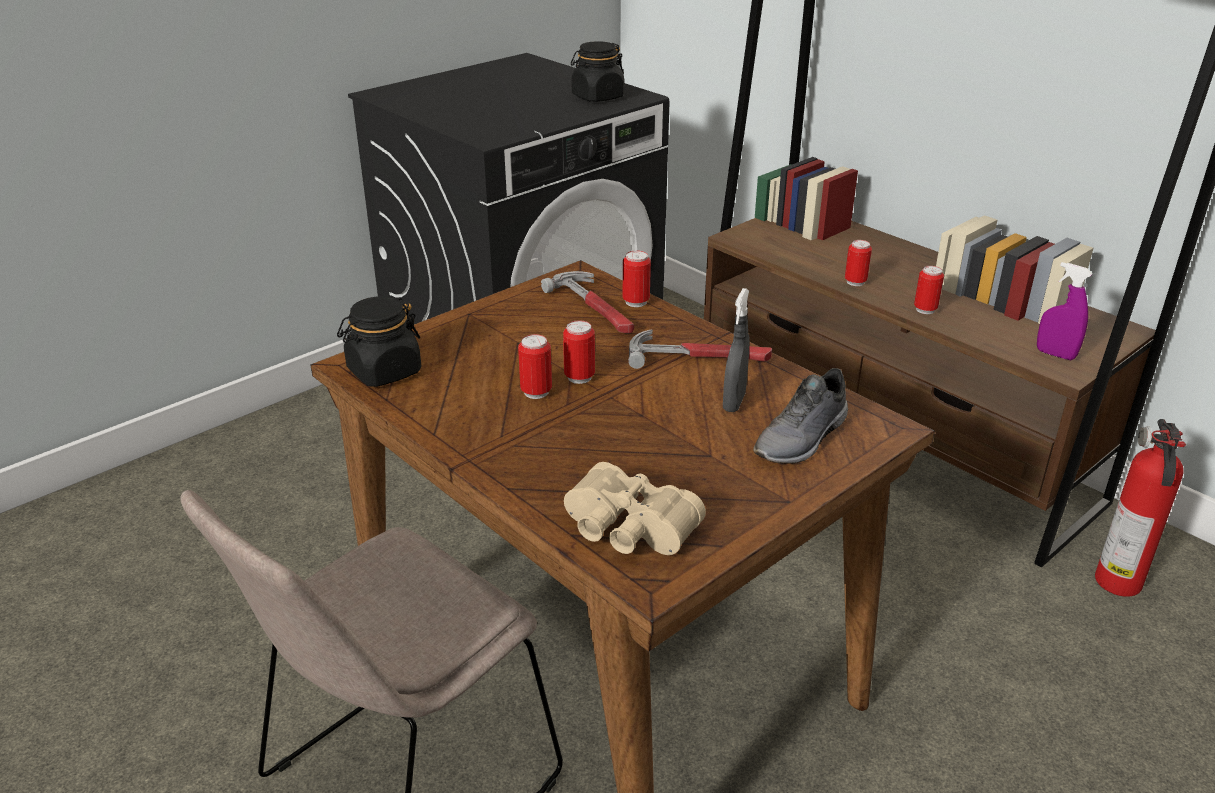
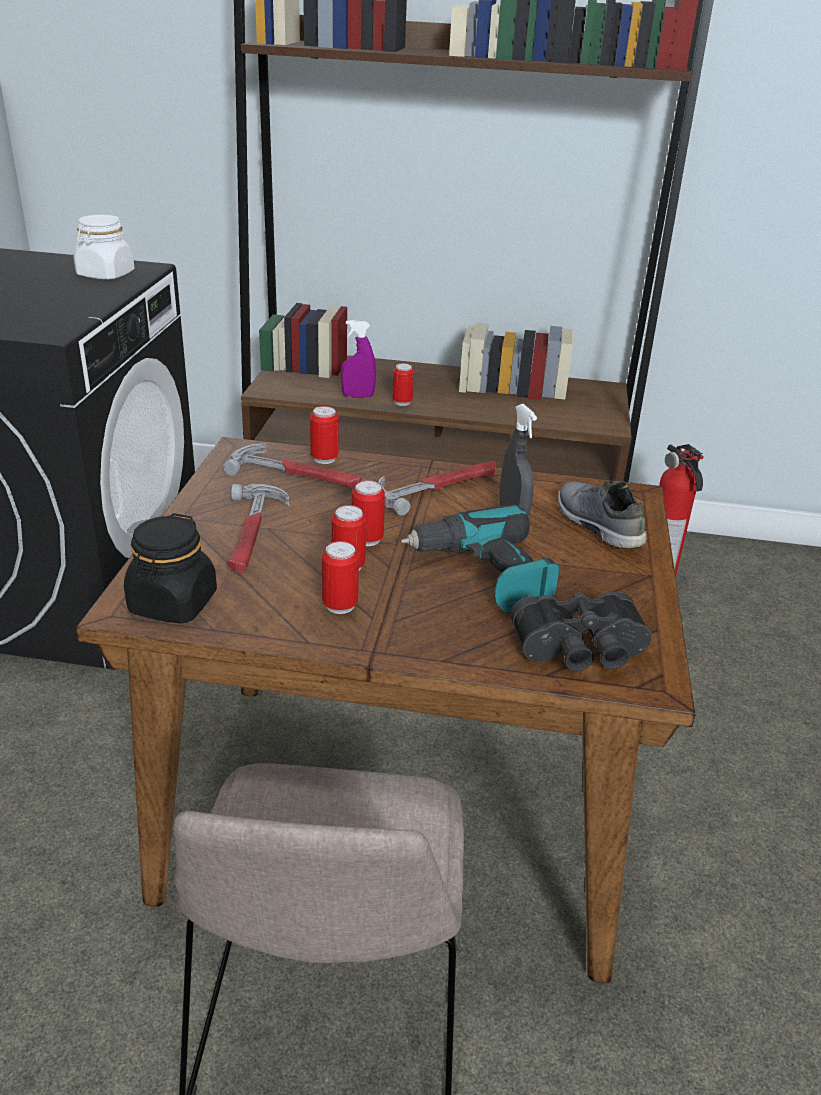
camera: 40 degrees left, 0 degrees up
(501, 342) = (252, 533): none -> hammer
(597, 97) = (105, 275): black jar -> white jar
(627, 530) = (581, 650): beige binoculars -> black binoculars
(635, 439) = (484, 574): none -> power drill
(803, 439) = (596, 524): grey shoe -> grey shoe turned 150 degrees clockwise
(925, 310) = (474, 409): can -> can (340, 605)
(1055, 354) = (590, 417): purple spray bottle -> purple spray bottle (358, 396)

